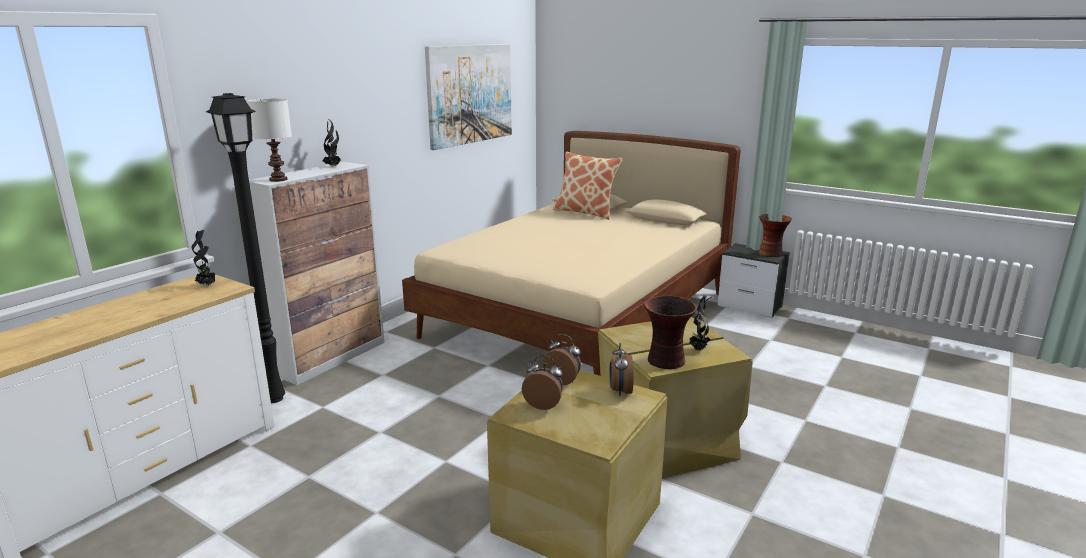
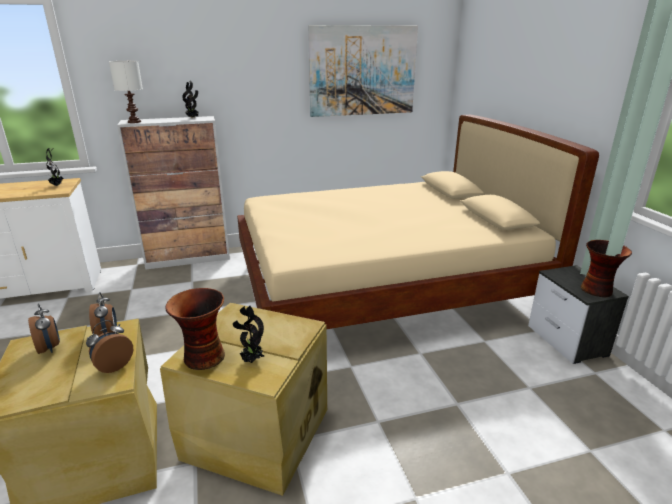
camera: 40 degrees right, 5 degrees up
(273, 399) = (122, 273): black floor lamp -> none
(586, 212) = (435, 195): pillow -> none

